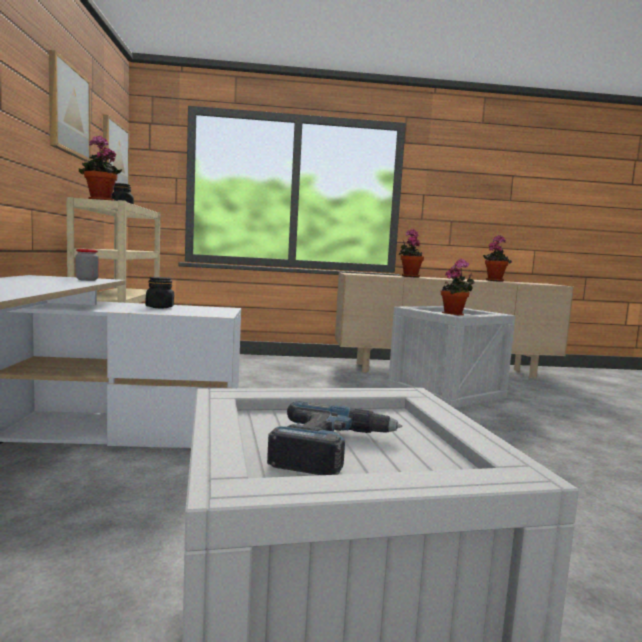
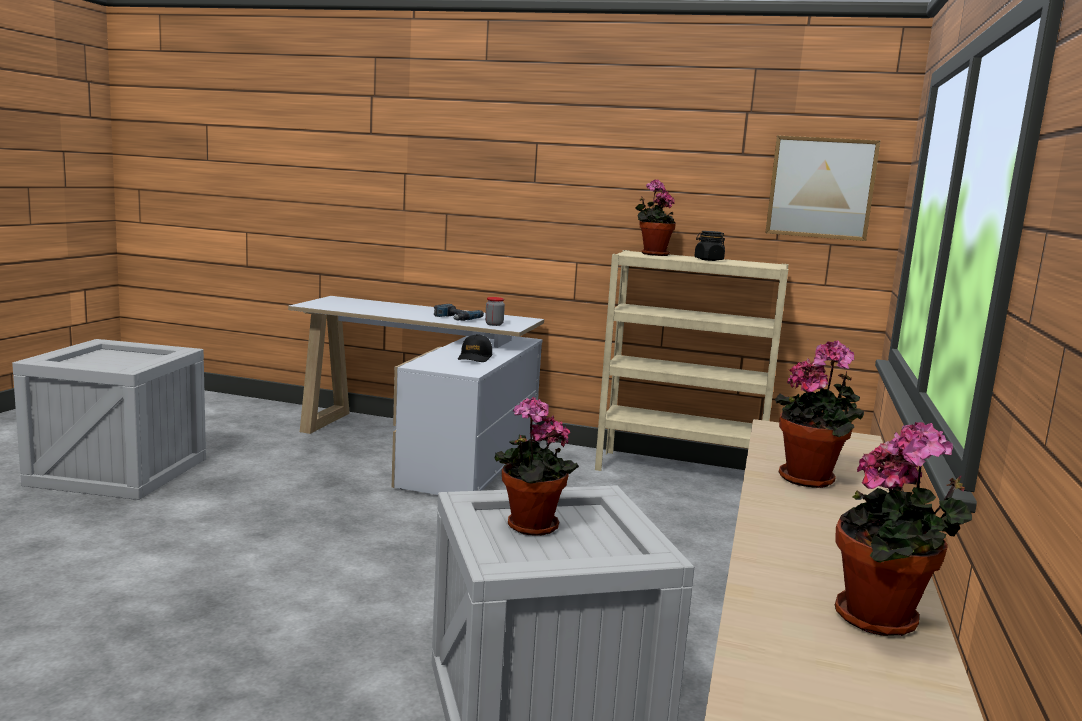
camera: 110 degrees right, 5 degrees up
(68, 110) = (661, 155): picture -> none
(160, 307) = (475, 357): black jar -> black cap
(331, 448) = (111, 358): power drill -> power drill (454, 318)

